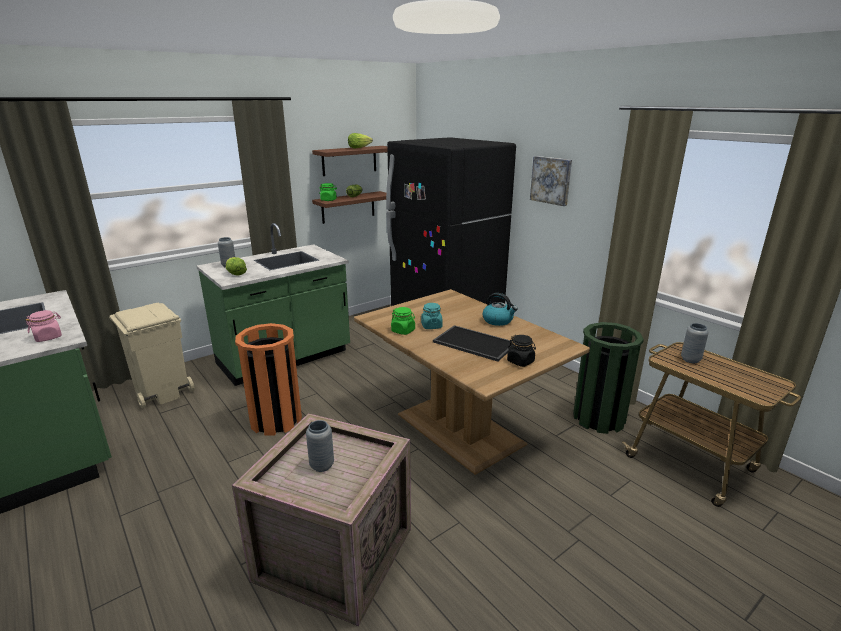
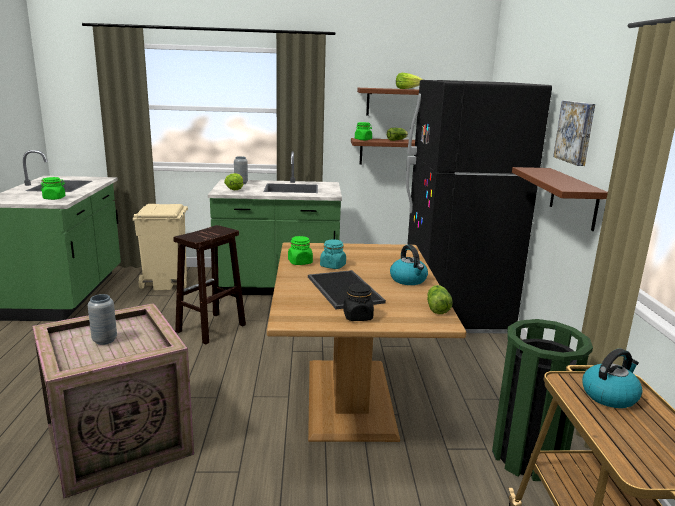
camera: 35 degrees right, 5 degrees down
(48, 337) = (54, 198): pink jar -> green jar
(276, 420) = (210, 328): orange trash can -> brown stool
(549, 336) = (437, 308): none -> lettuce
(557, 229) = (573, 198): none -> brown shelf
(690, 360) = (609, 395): grey vase -> kettle

